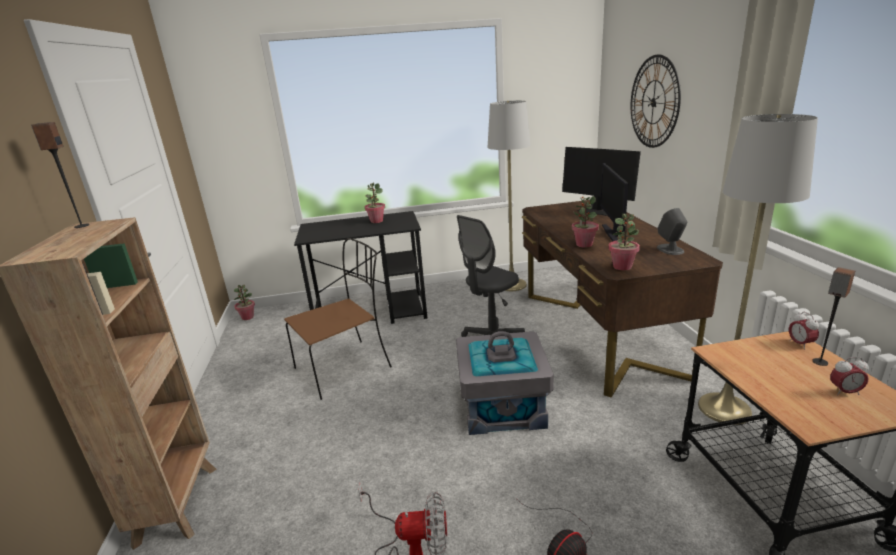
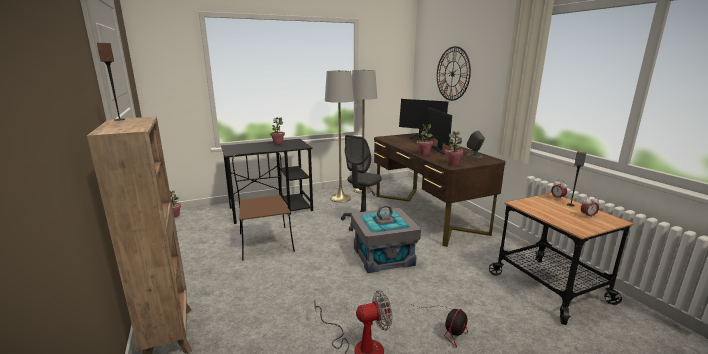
camera: 15 degrees left, 5 degrees down
(345, 367) = (265, 242): brown chair -> brown chair turned 60 degrees counterclockwise
(724, 408) = (511, 247): grey floor lamp -> grey floor lamp (340, 198)

